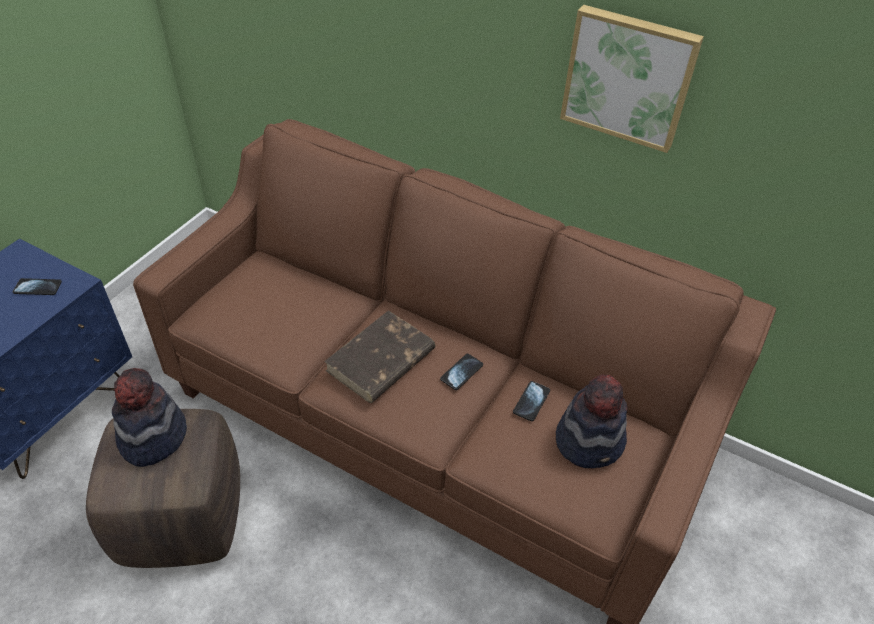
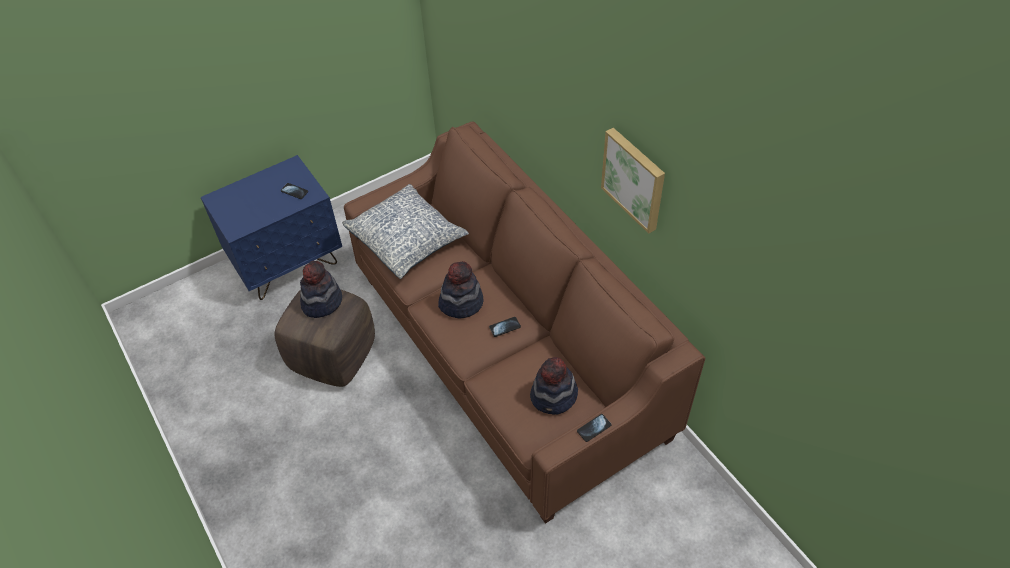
camera: 30 degrees right, 5 degrees up
(250, 303) = (407, 239): none -> pillow
(380, 361) = (461, 302): brown book -> hat
(531, 402) = (535, 360): phone -> phone (594, 428)

